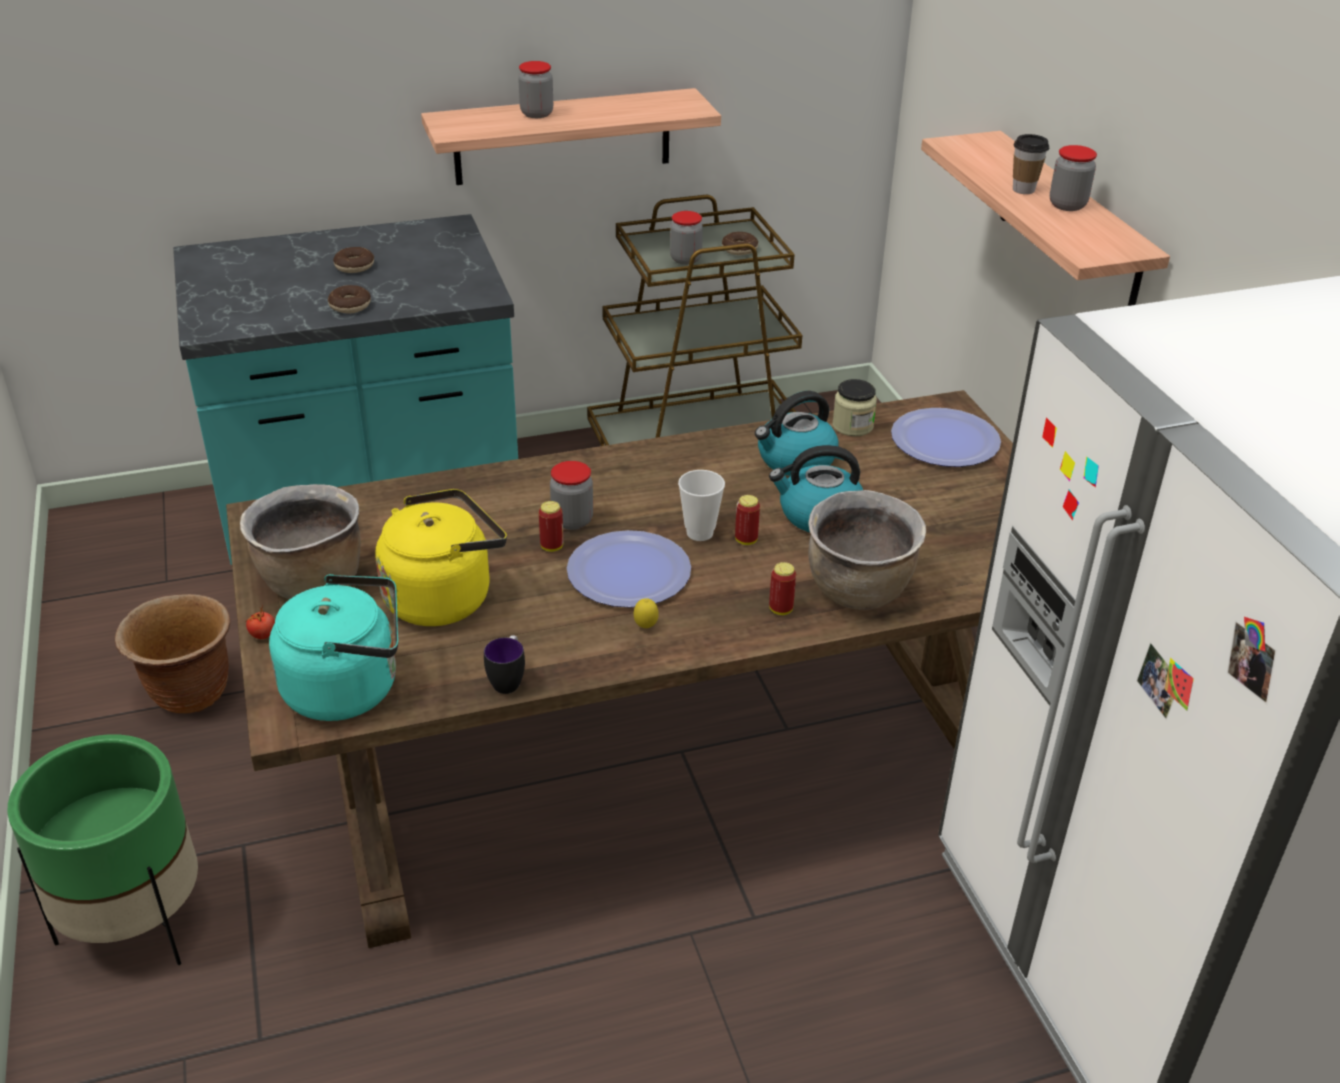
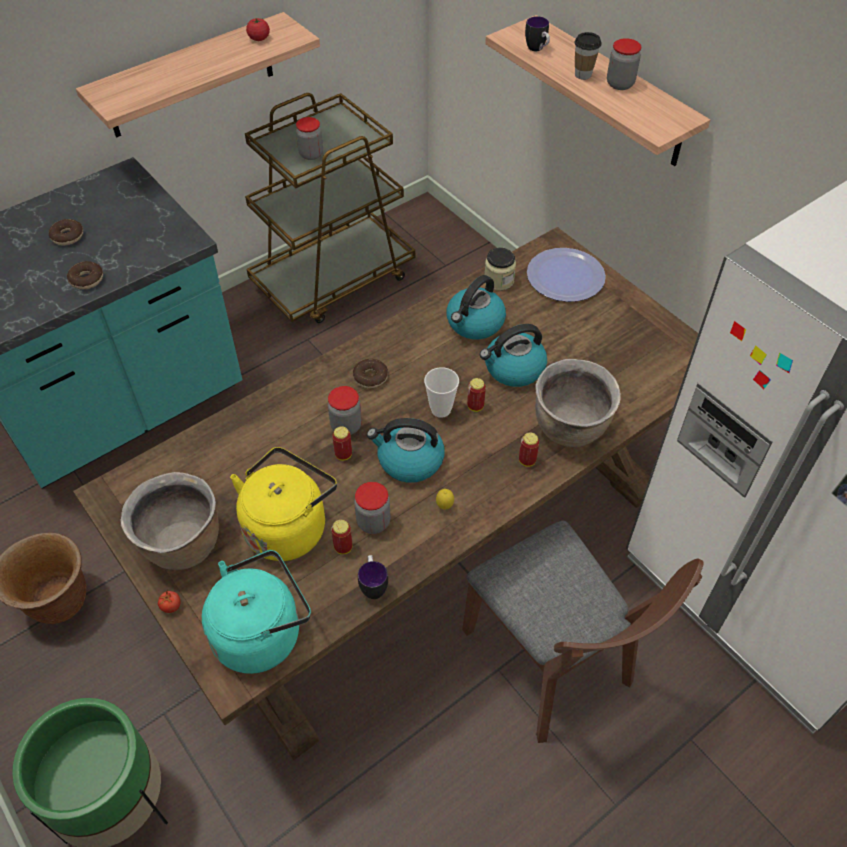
camera: 20 degrees left, 15 degrees up
(495, 634) = (343, 547): none -> can
(537, 114) = (173, 68): jar -> jar (373, 522)
(629, 572) = (409, 460): plate -> kettle
(651, 105) = (259, 38): none -> tomato
(739, 249) = (346, 135): donut -> donut (370, 377)
(770, 956) = (553, 667): none -> brown chair
(979, 159) = (537, 50): none -> mug

